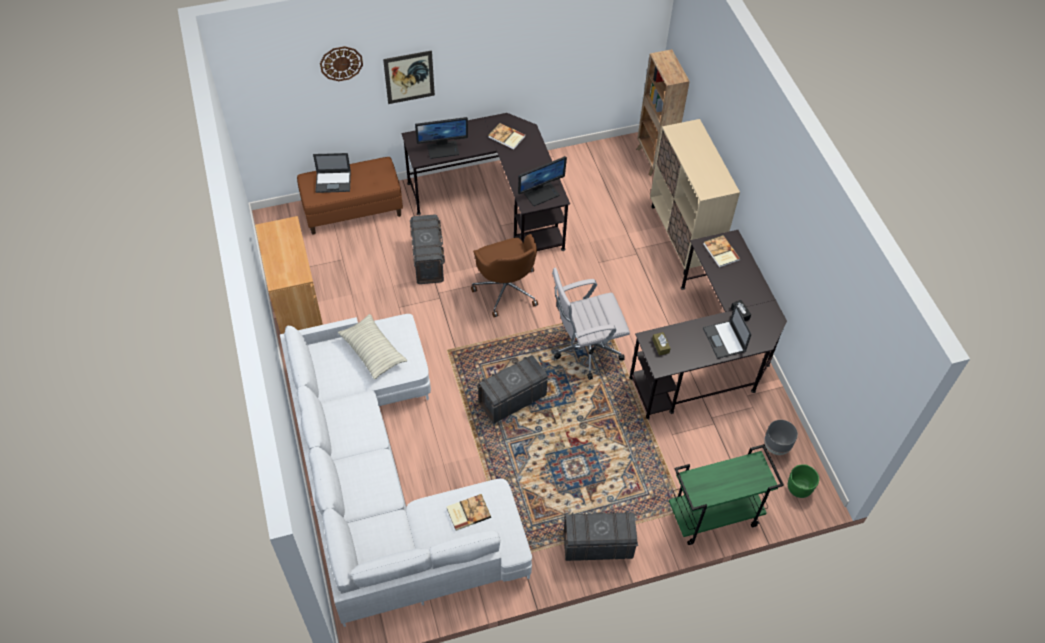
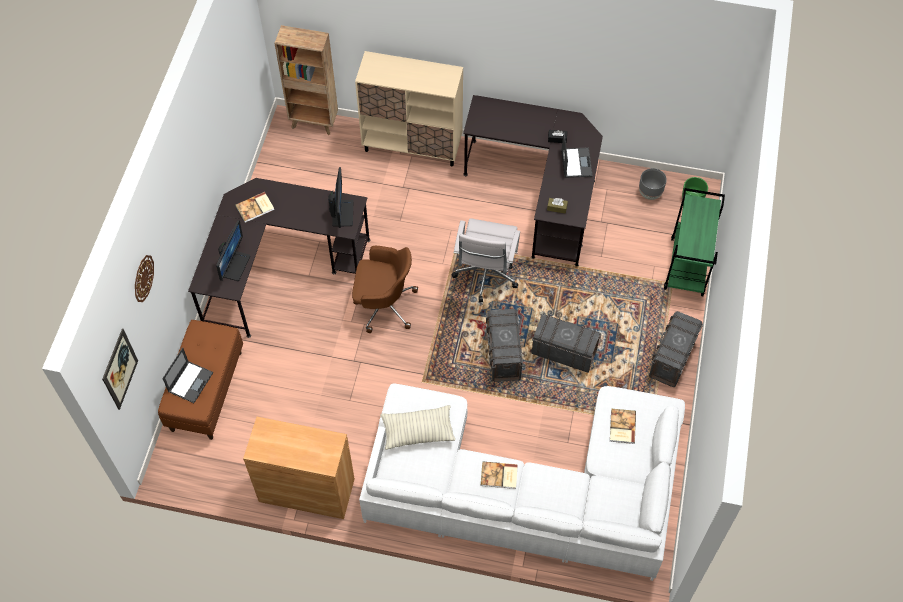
camera: 60 degrees left, 5 degrees up
(409, 77) = (174, 237): picture -> picture (120, 369)
(428, 260) = (311, 352): grey storage box -> grey storage box (563, 352)
(720, 252) = (489, 119): book -> book (499, 476)
(724, 340) = (576, 162): laptop -> laptop turned 105 degrees counterclockwise

